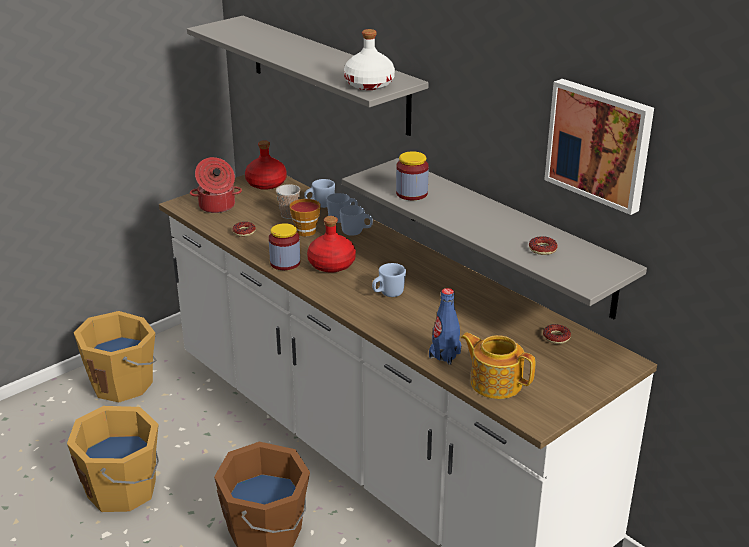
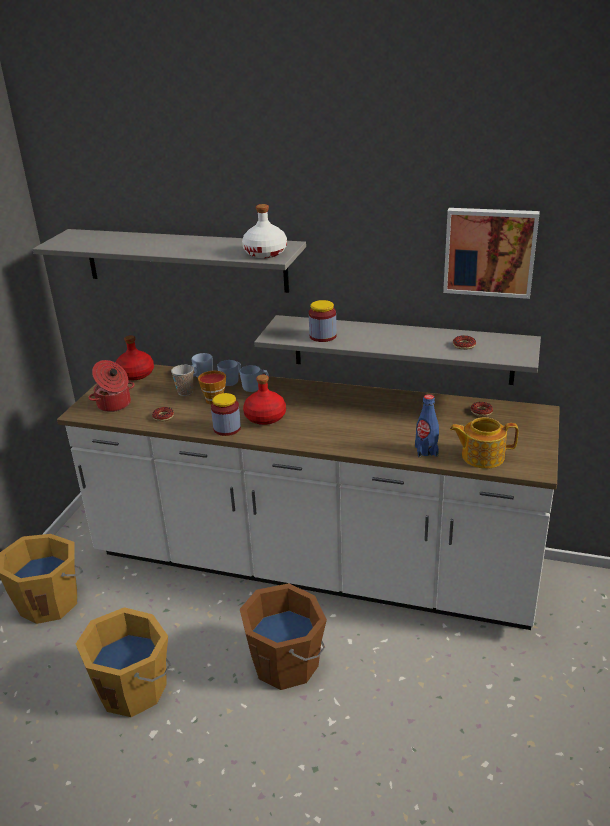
camera: 30 degrees left, 0 degrees up
(388, 294) = (334, 424): blue mug -> none

